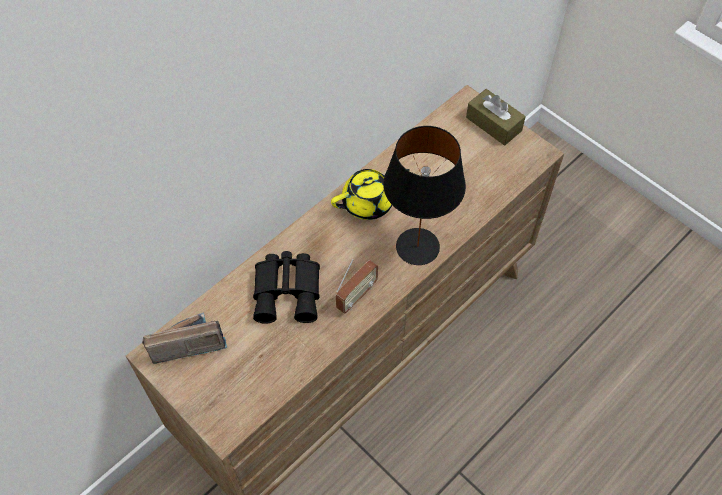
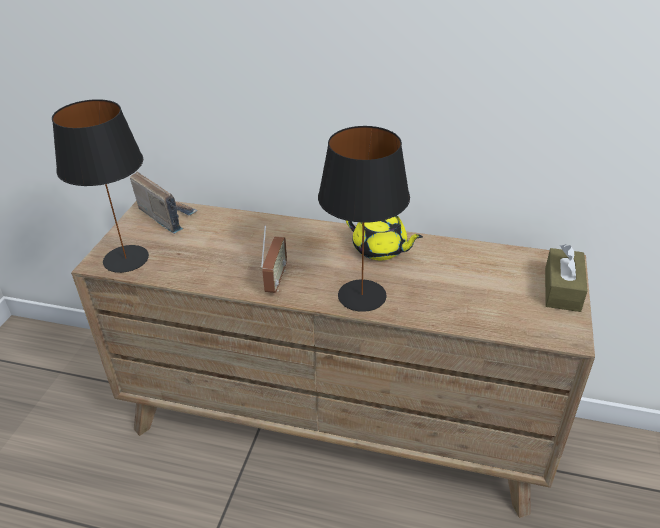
camera: 60 degrees right, 20 degrees down
(237, 404) = (125, 259): none -> black table lamp
(289, 291) = (251, 243): black binoculars -> none
(356, 296) = (275, 280): radio -> radio turned 90 degrees counterclockwise

